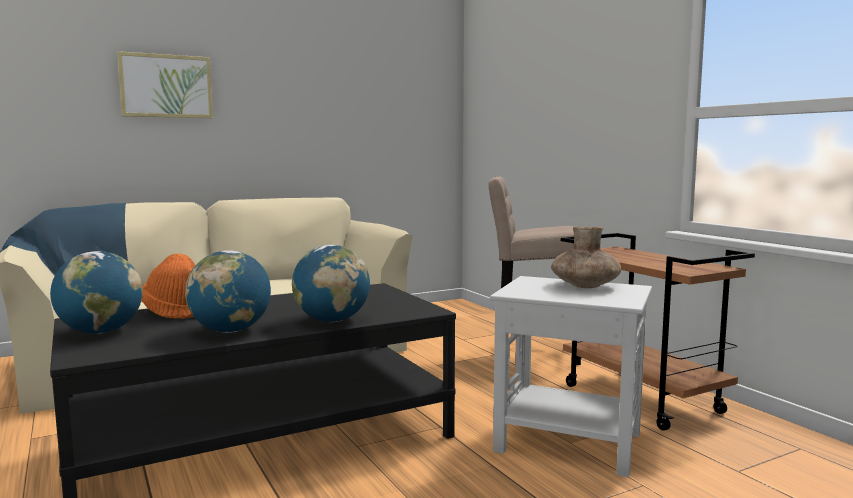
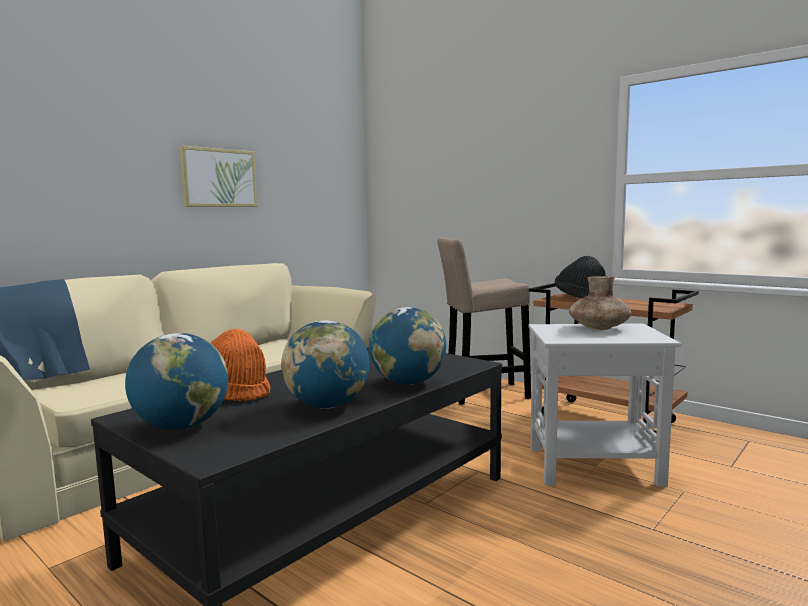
camera: 20 degrees left, 0 degrees up
(166, 86) = (91, 148): picture -> picture (219, 178)
(626, 252) = (580, 297): none -> black hat

